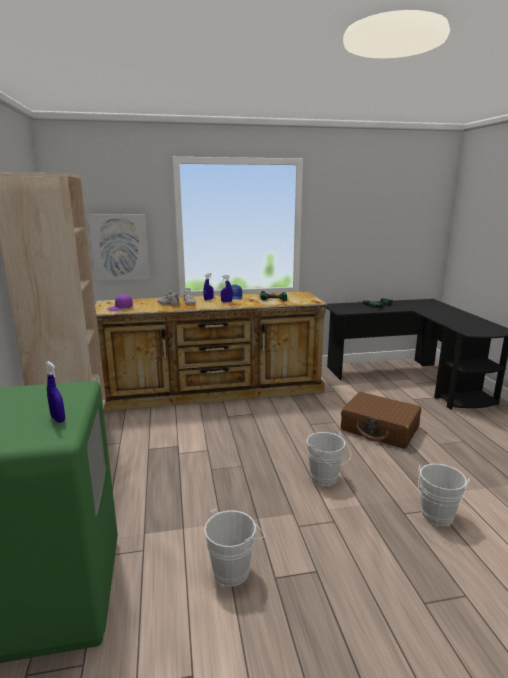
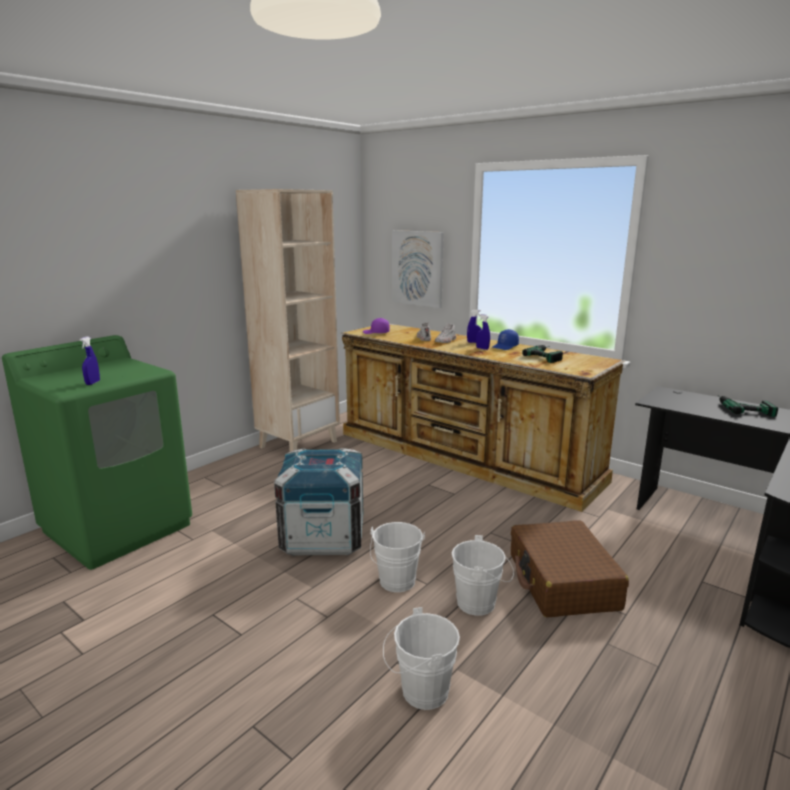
camera: 50 degrees right, 0 degrees up
(234, 482) = (323, 537): none -> crate
(234, 569) = (206, 589): white bucket -> white bucket (480, 603)

